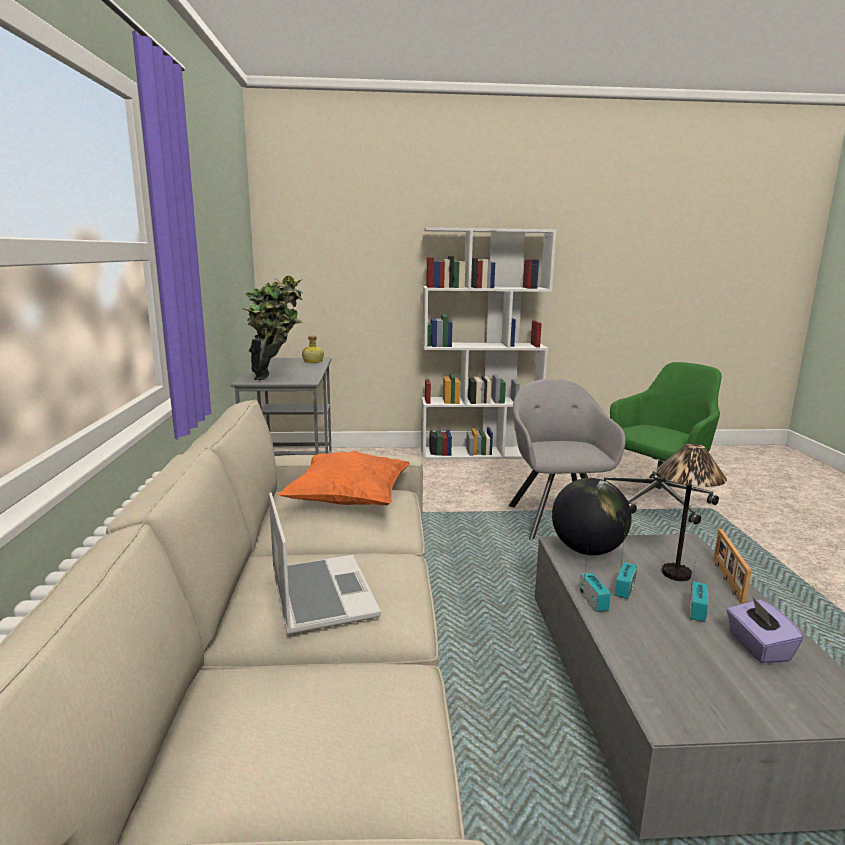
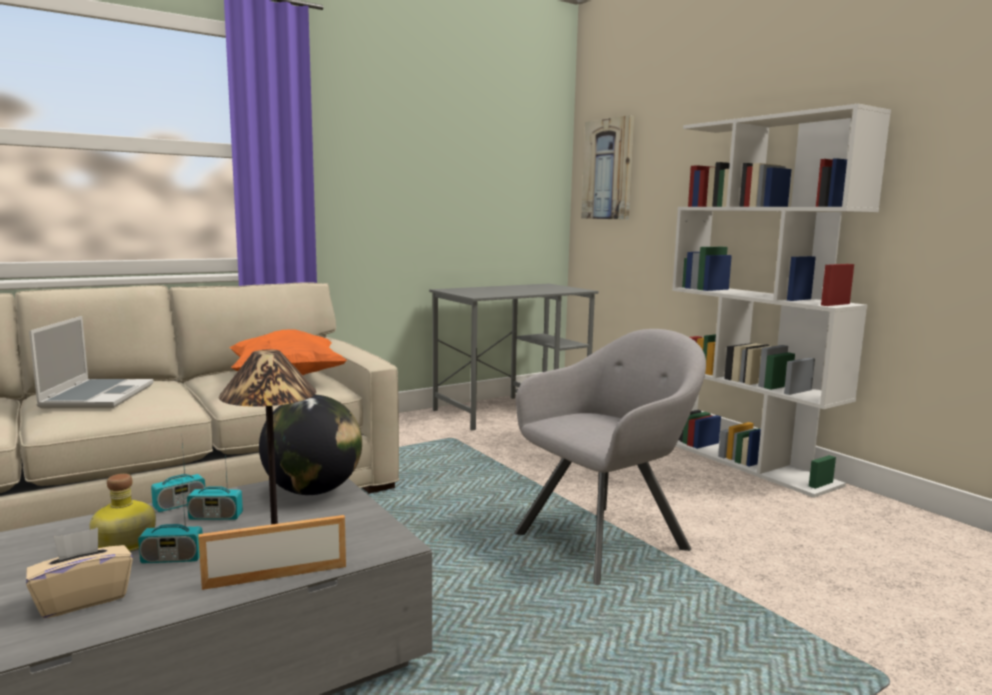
camera: 60 degrees right, 5 degrees down
(276, 377) = (475, 291): potted plant -> none
(305, 251) = (608, 169): none -> picture
(313, 361) = (564, 290): bottle -> bottle (123, 544)
(320, 595) = (97, 396): laptop -> laptop turned 45 degrees counterclockwise
(655, 502) = (813, 611): green office chair -> none
(758, 647) = (83, 599): purple tissue box -> beige tissue box

